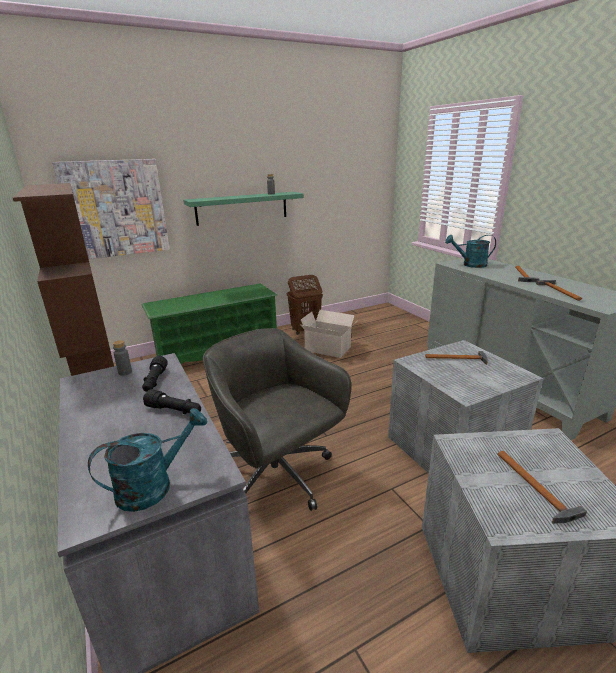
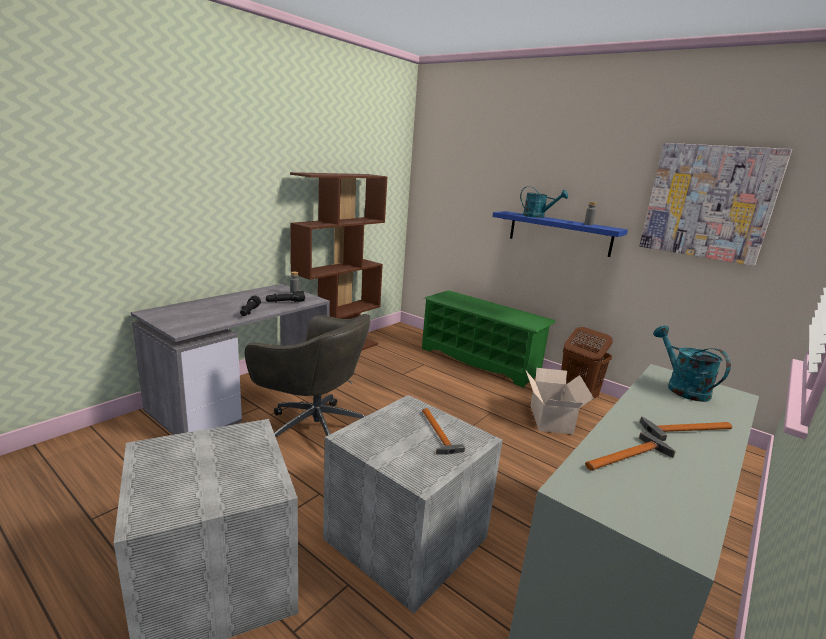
camera: 65 degrees right, 5 degrees down
(115, 209) = (454, 207): picture -> picture (708, 202)
(154, 486) = (173, 319): turquoise watering can -> turquoise watering can (538, 217)
(242, 208) = (559, 233): green shelf -> blue shelf
(278, 477) = (313, 428): grey office chair -> grey office chair turned 90 degrees clockwise
(536, 489) = (188, 469): hammer -> none

